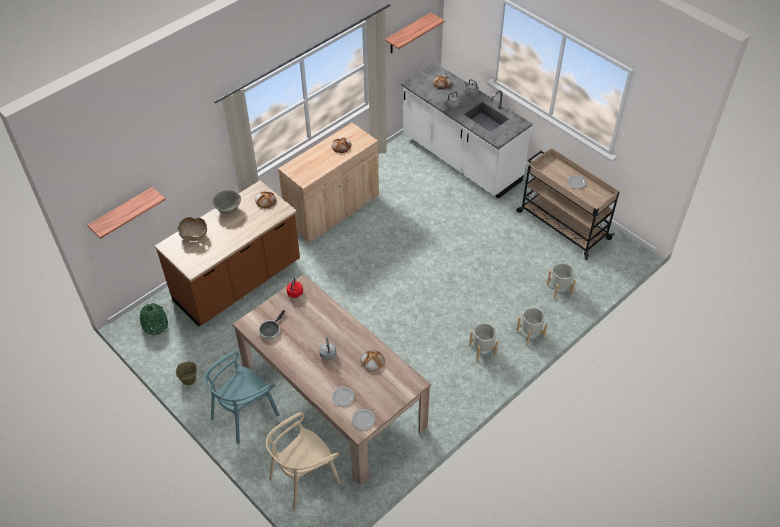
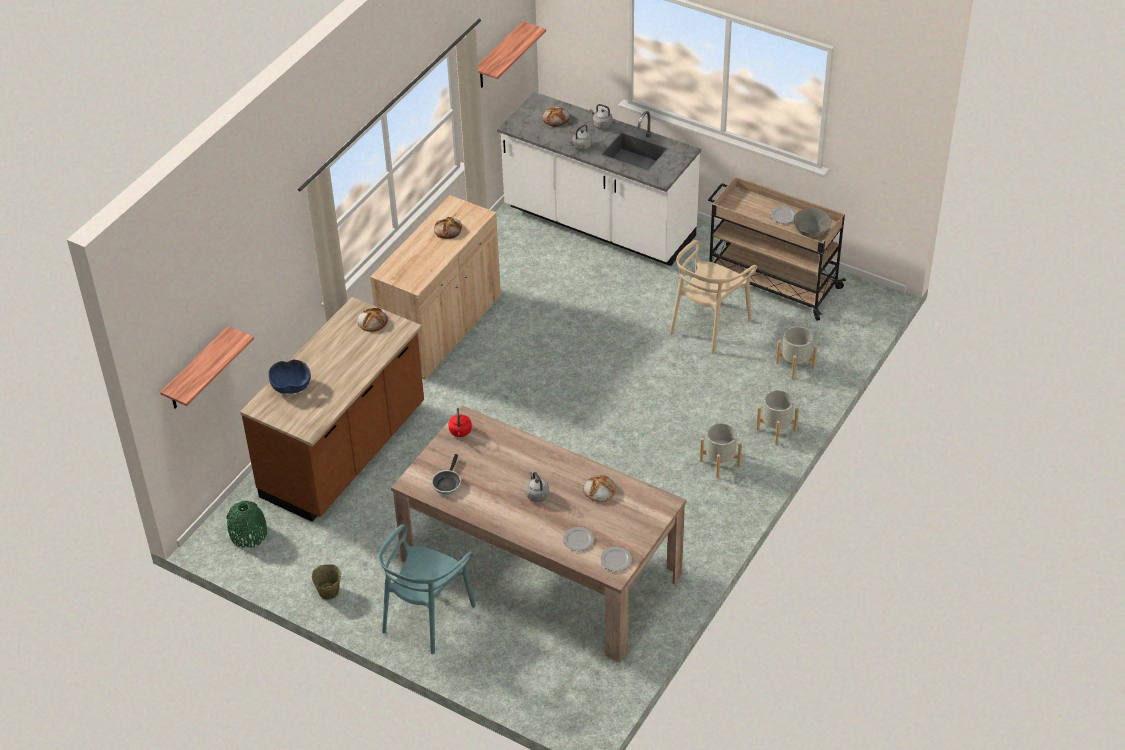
camera: 15 degrees left, 5 degrees down
(194, 235) = (291, 386): brown bowl -> blue bowl
(228, 209) = (324, 343): grey bowl -> grey bowl (811, 234)
(304, 478) = (541, 672): beige chair -> beige chair (708, 325)

